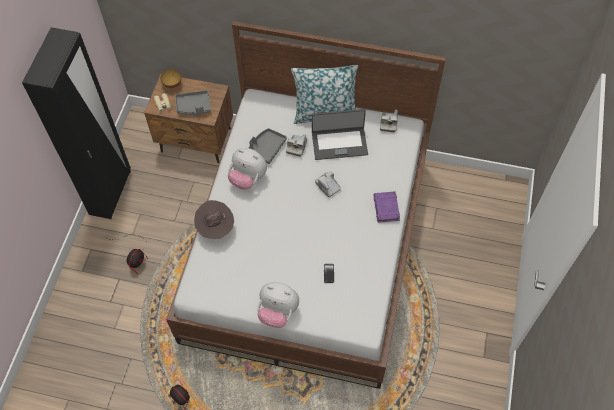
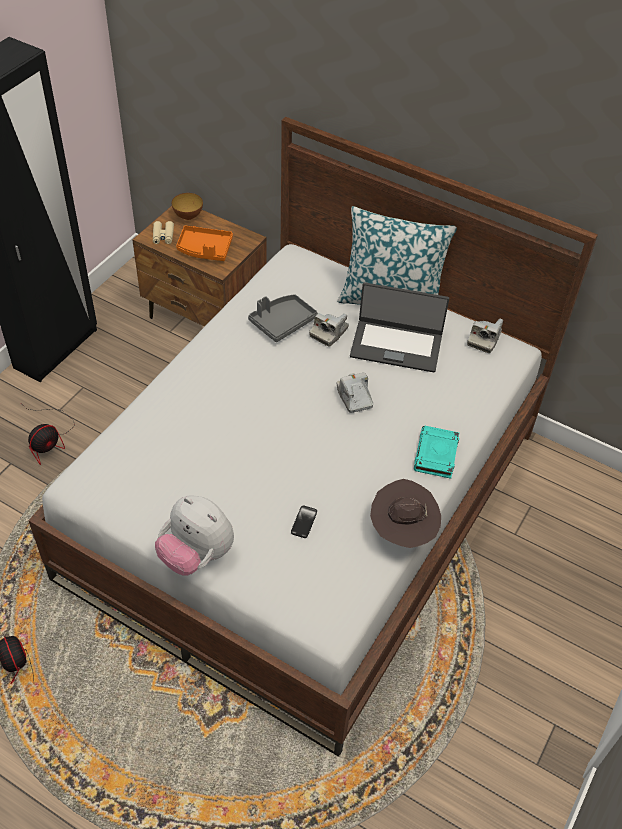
camera: 15 degrees right, 10 degrees down
(193, 106) = (204, 249): grey tray -> orange tray
(215, 228) = (156, 406): brown hat -> brown hat (402, 531)
(248, 178) = (236, 354): plush toy -> none
(386, 208) = (436, 455): purple book -> turquoise book

